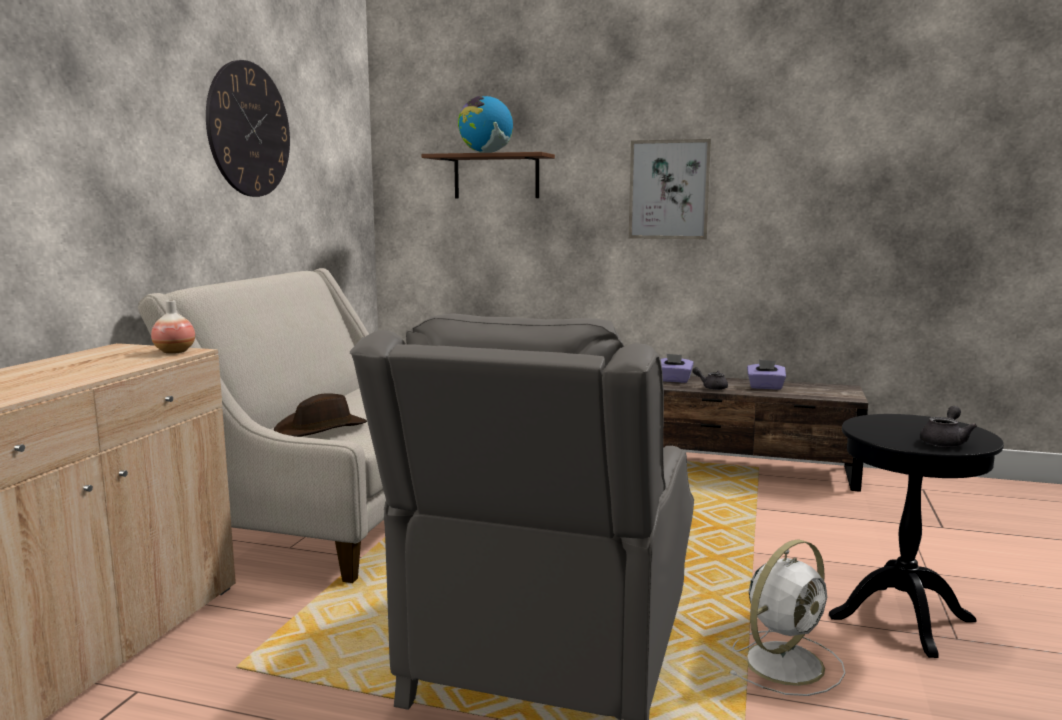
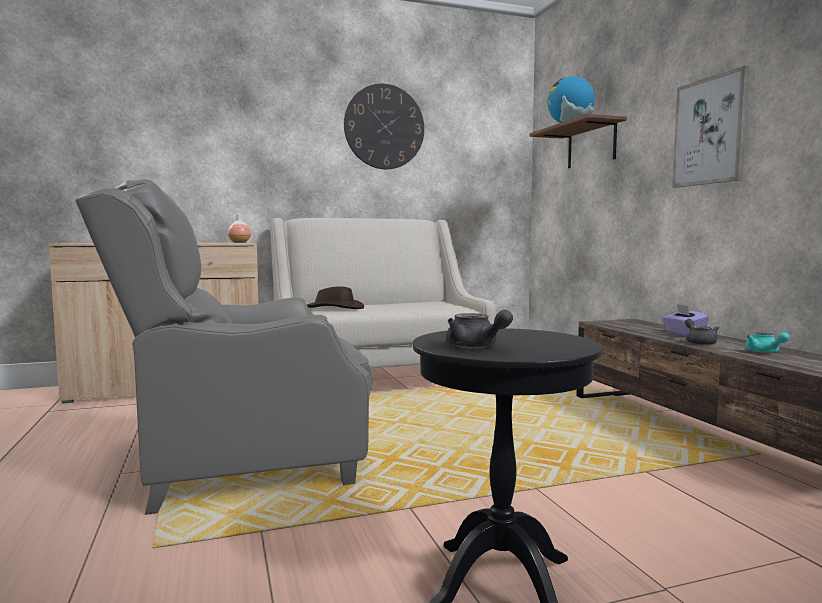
camera: 55 degrees right, 5 degrees down
(765, 387) = (764, 352): purple tissue box -> turquoise teapot
(786, 662) = (330, 539): white fan -> none
(944, 442) = (476, 347): grey teapot -> grey teapot turned 45 degrees clockwise

